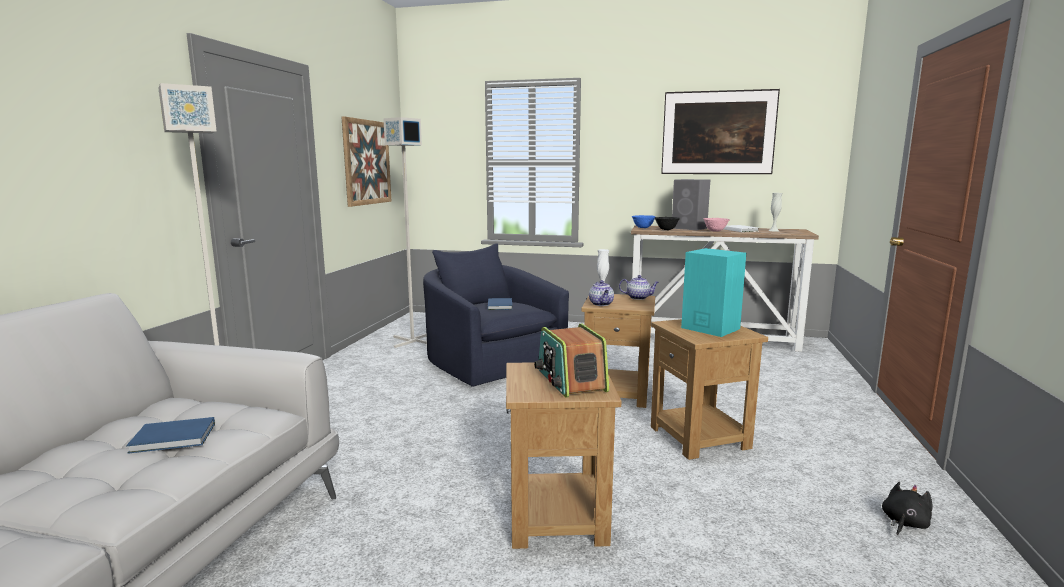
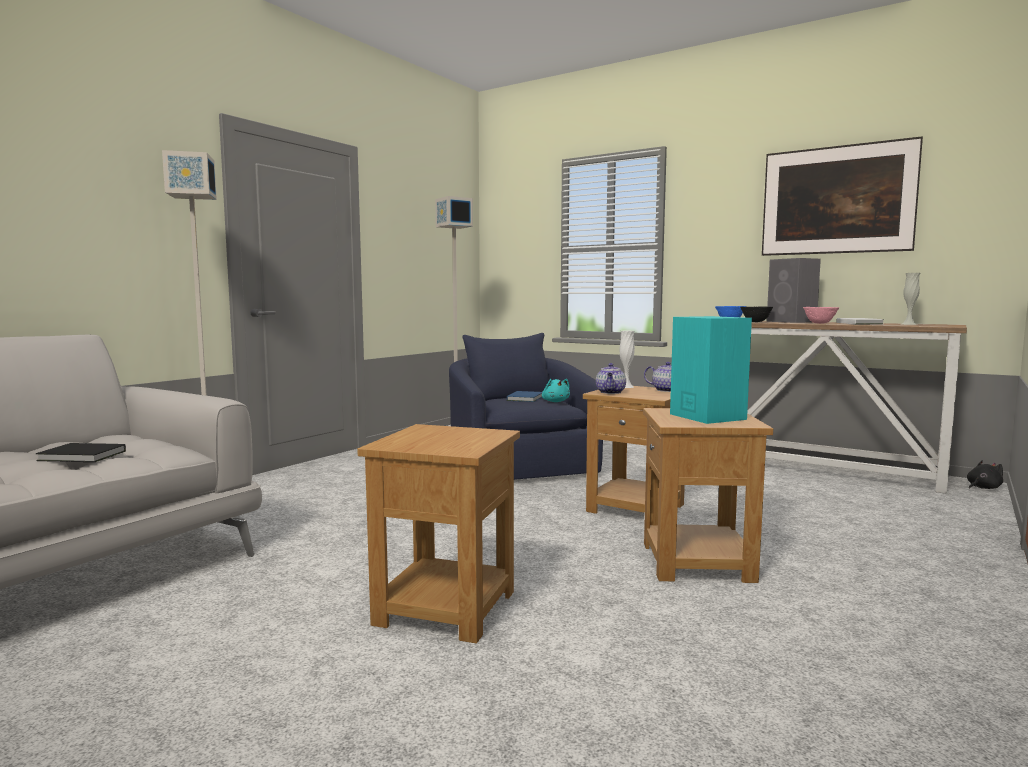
camera: 20 degrees right, 5 degrees down
(175, 438) = (83, 456): blue book -> black book
(367, 162) = (428, 249): picture -> none
(527, 307) = (555, 401): none -> turquoise plush toy
(570, 381) = (453, 440): radio -> none
(904, 523) = (909, 697): black plush toy -> black plush toy (982, 487)

